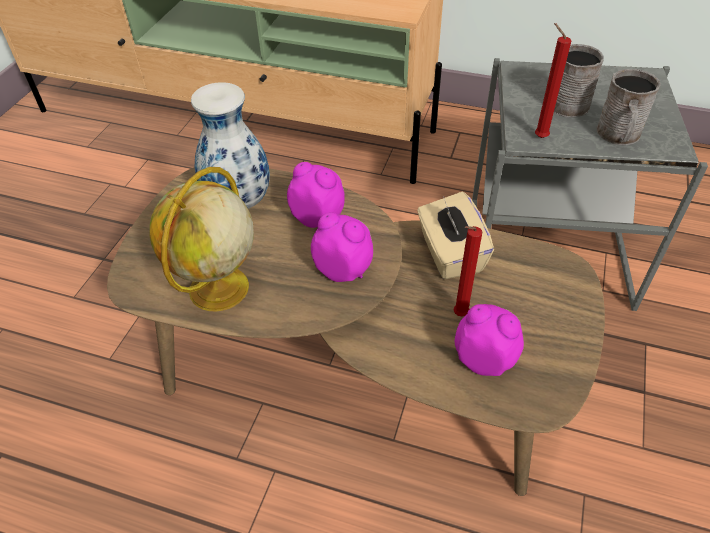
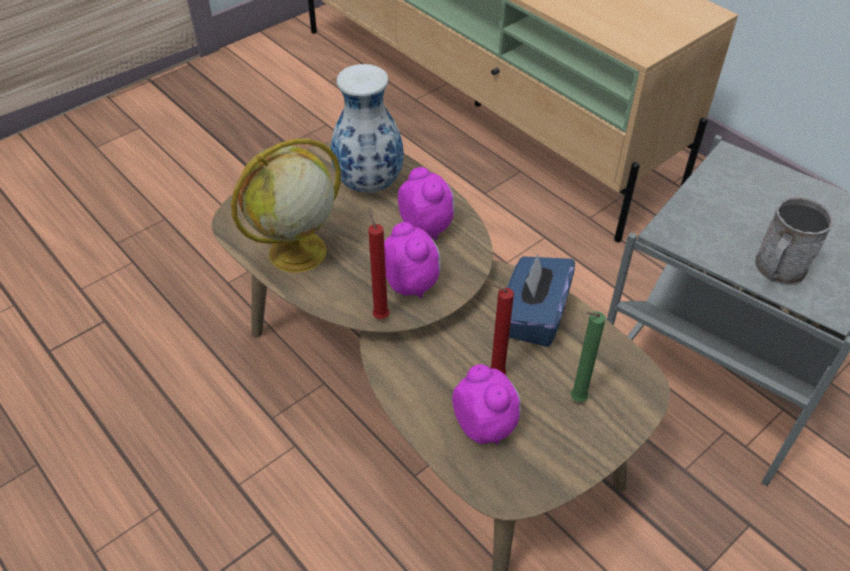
camera: 30 degrees right, 0 degrees up
(450, 254) = (533, 316): beige tissue box -> blue tissue box
(533, 303) = (575, 400): none -> green candle
(538, 137) = (685, 235): red candle -> red candle (380, 315)
(570, 102) = (756, 213): grey mug -> none

